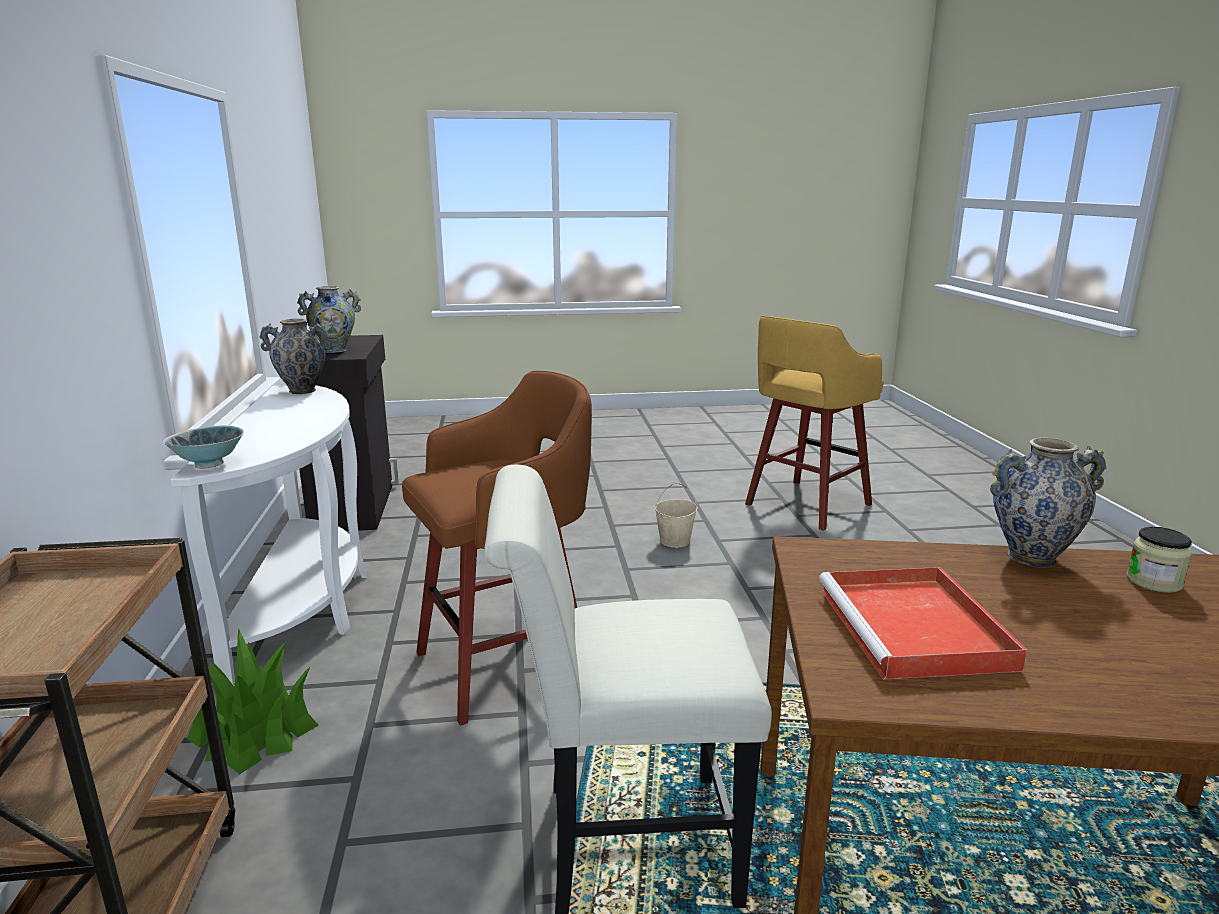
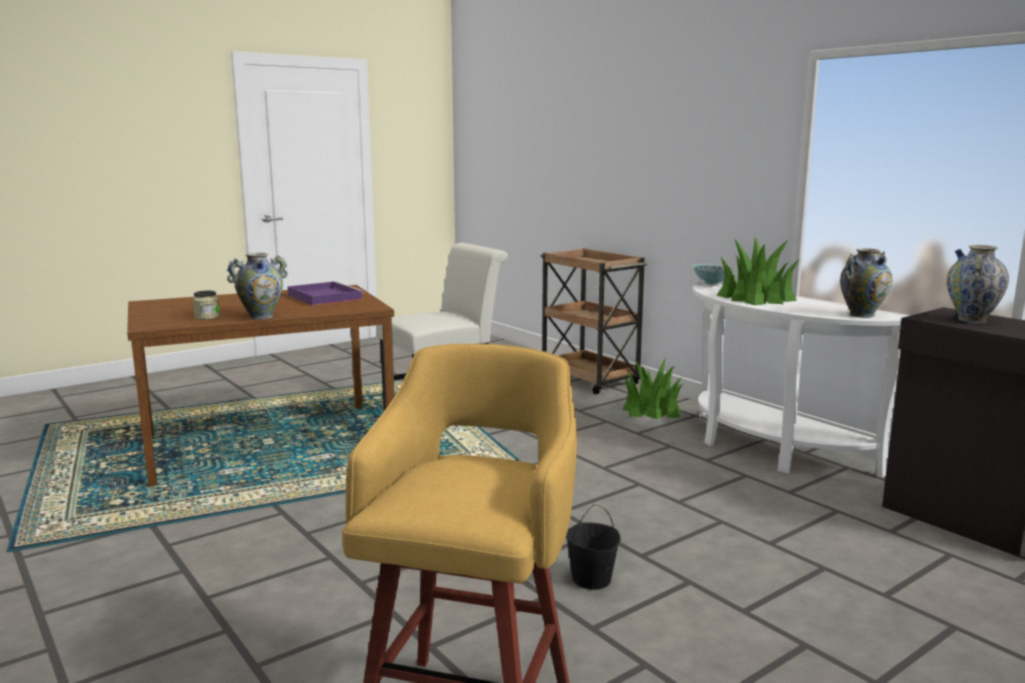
camera: 150 degrees right, 5 degrees down
(279, 428) = (756, 298): none -> potted plant
(508, 665) = (581, 453): brown stool -> none
(675, 541) = (592, 580): beige bucket -> black bucket
(916, 630) = (323, 297): red tray -> purple tray

